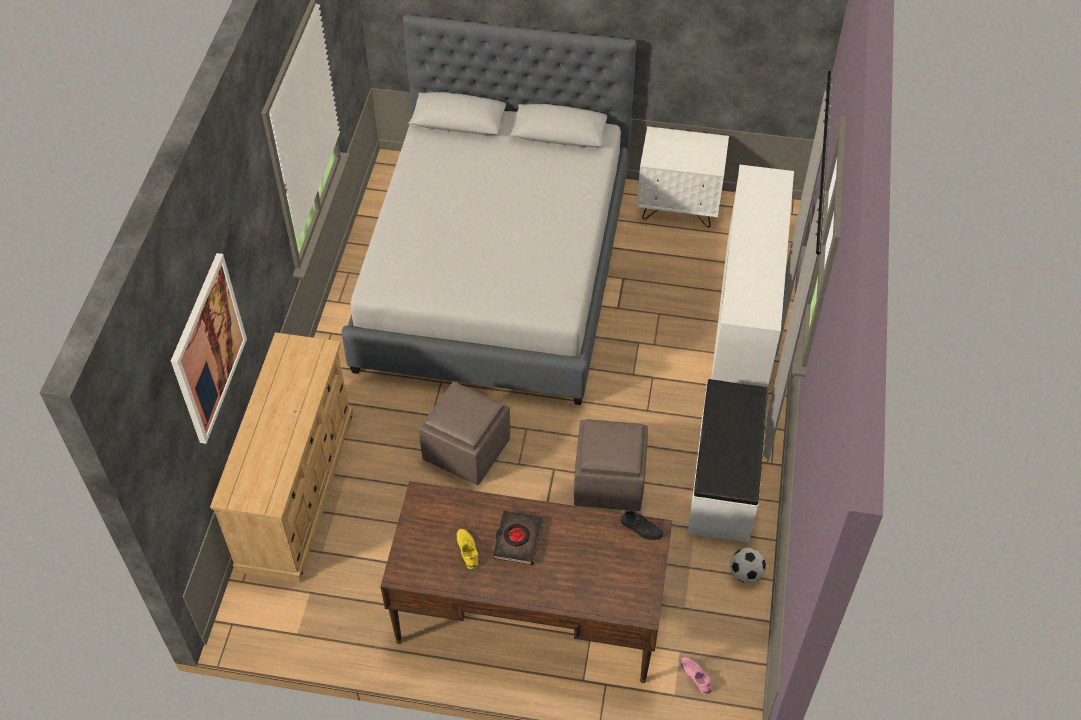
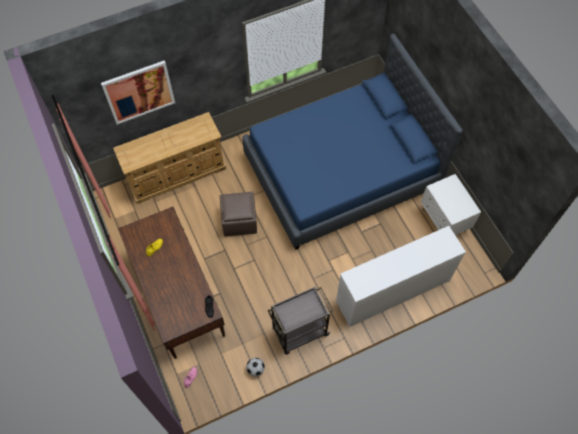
camera: 55 degrees right, 10 degrees up
(495, 272) = (341, 171): grey bed -> blue bed
(517, 540) = (171, 263): black book -> none
(608, 481) = (263, 285): brown ottoman -> none
(725, 480) = (299, 332): white bench -> grey cart

